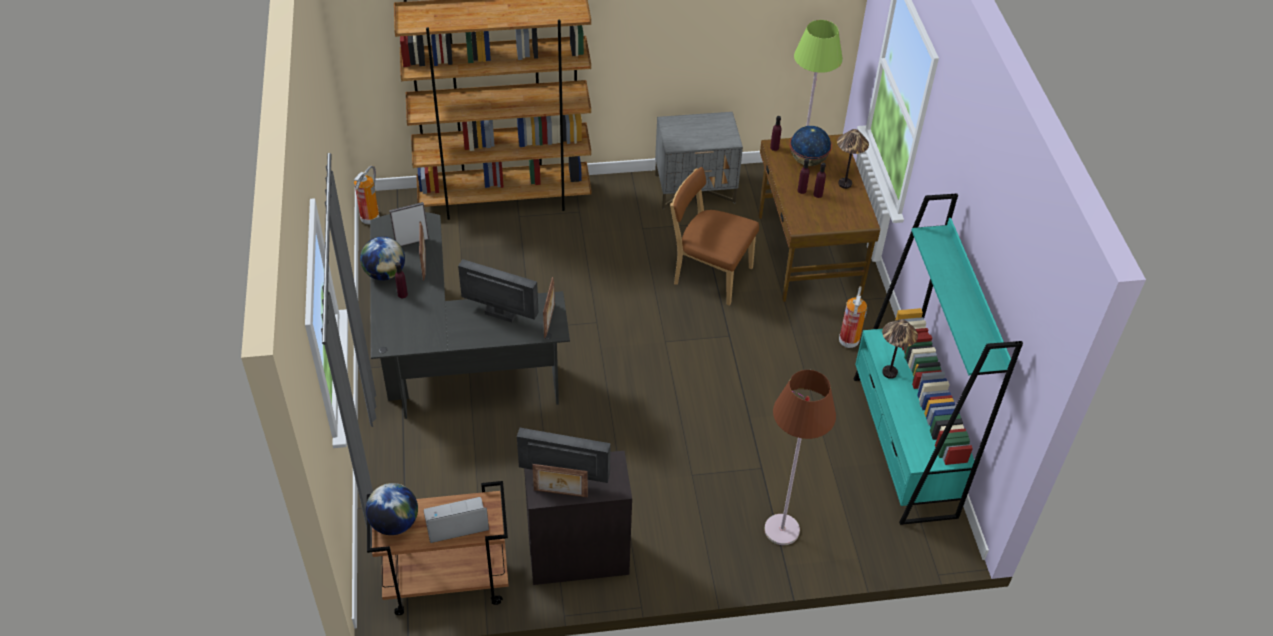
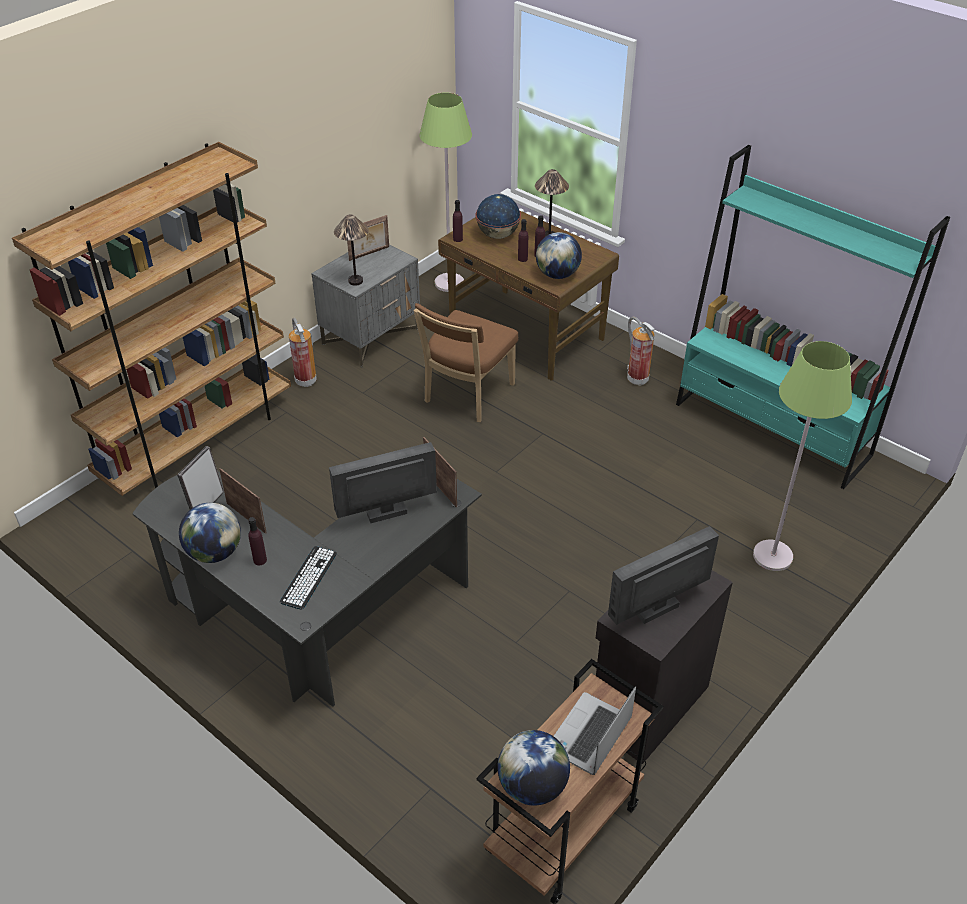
camera: 40 degrees left, 5 degrees down
(370, 218) = (67, 542): fire extinguisher -> fire extinguisher (305, 380)
(415, 323) = (308, 578): none -> keyboard
(560, 494) = (670, 625): picture frame -> picture frame (369, 254)
(709, 274) = (466, 395): brown chair -> brown chair turned 45 degrees counterclockwise
(782, 530) = (773, 556): brown floor lamp -> green floor lamp
(811, 218) = (557, 274): none -> globe
(890, 373) = (747, 361): table lamp -> table lamp (356, 281)

